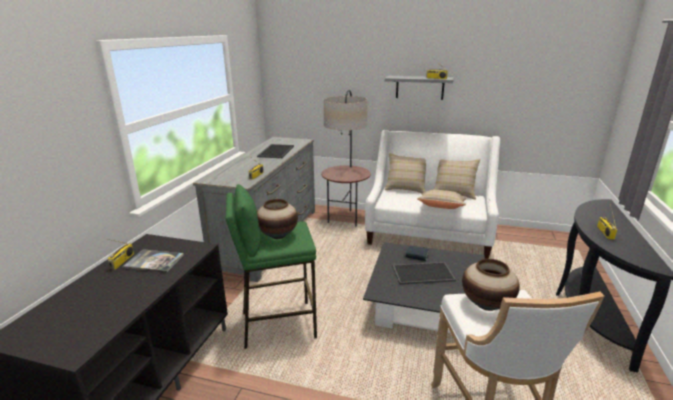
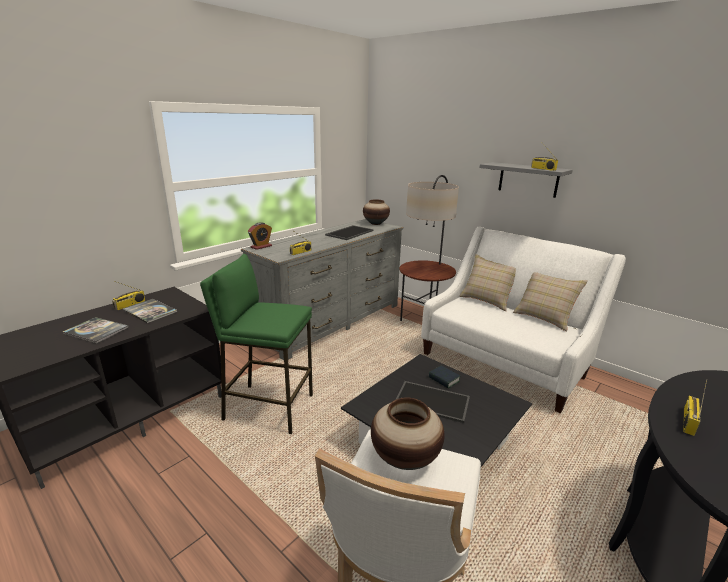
camera: 25 degrees right, 0 degrees up
(119, 293) = (96, 331): none -> book
(211, 177) = (261, 246): none -> alarm clock
(278, 235) = (266, 314): vase -> vase (376, 223)
(441, 208) = (509, 331): beige pillow -> none

